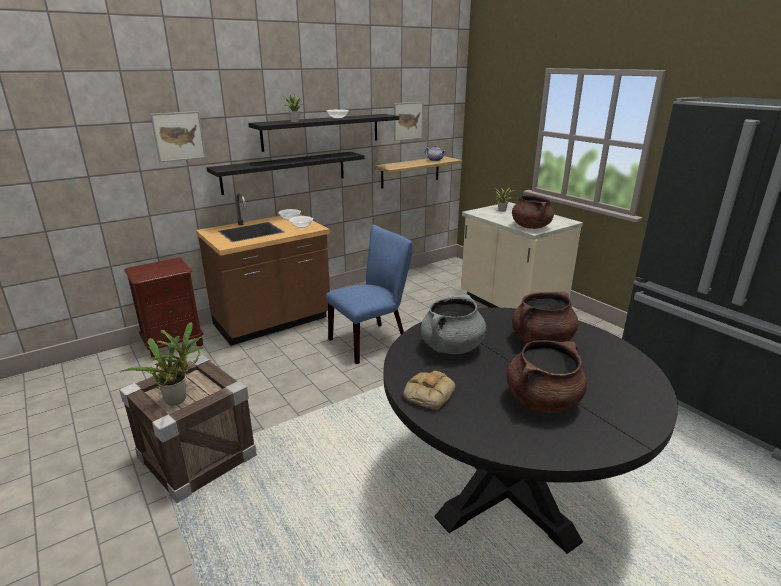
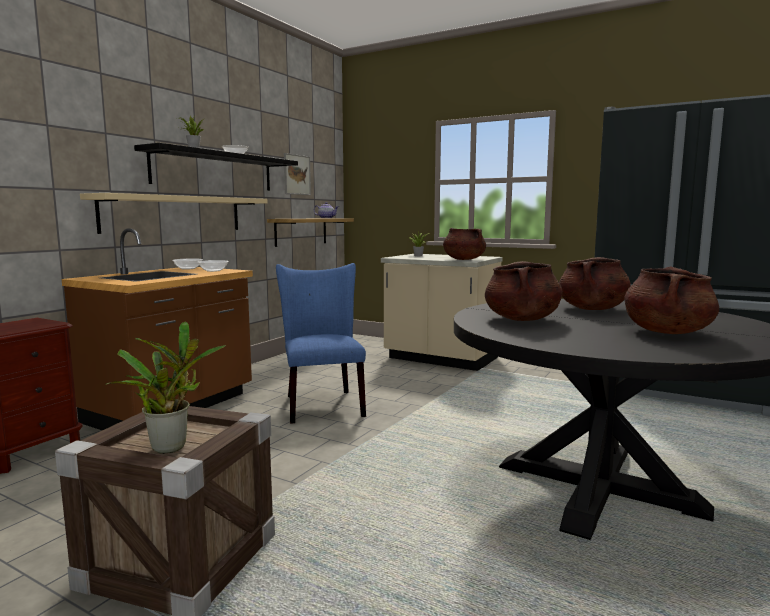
camera: 25 degrees left, 15 degrees down
(178, 136) = (45, 146): picture -> none
(285, 172) = (175, 214): black shelf -> beige shelf
(372, 341) = (322, 404): blue chair -> blue chair turned 45 degrees counterclockwise
(428, 393) = (560, 341): bread -> none
(452, 347) = (522, 319): grey cooking pot -> brown cooking pot

